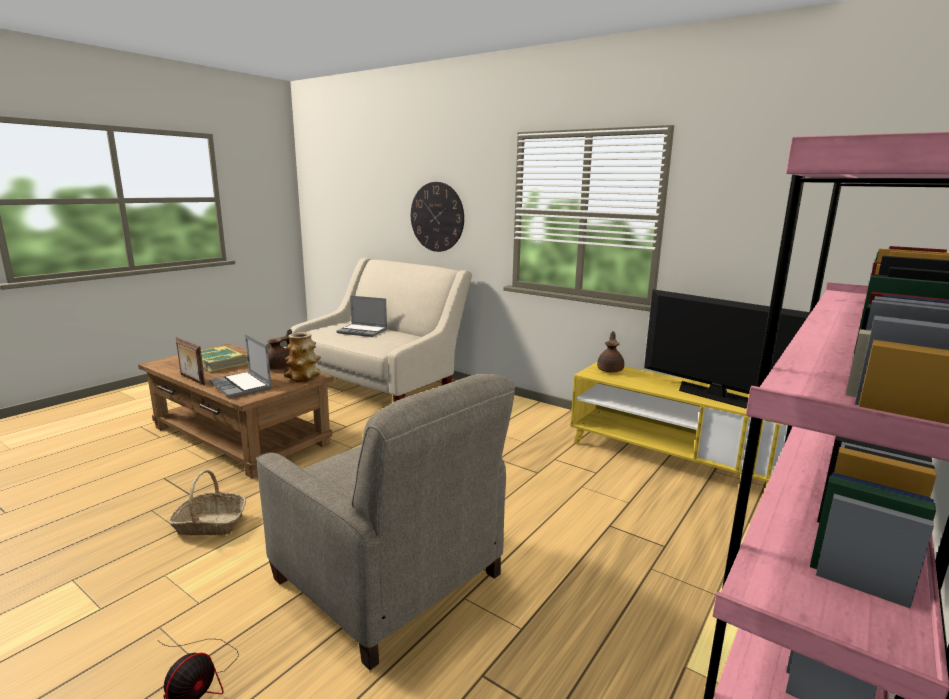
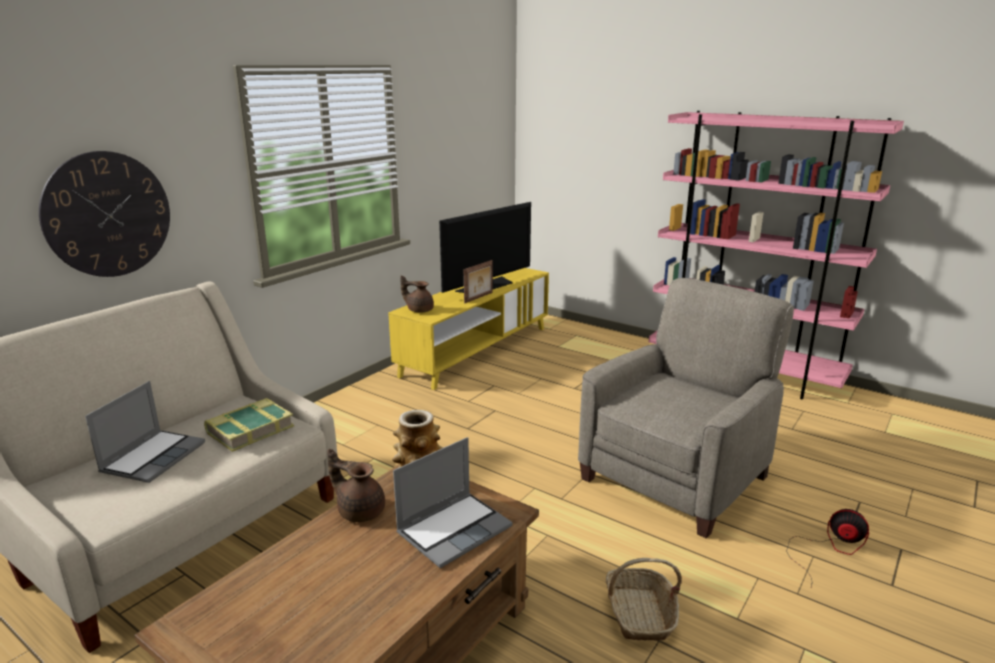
camera: 90 degrees left, 5 degrees up
(191, 380) = (418, 600): picture frame -> picture frame (479, 298)
(220, 363) = (312, 594): book -> book (250, 430)

